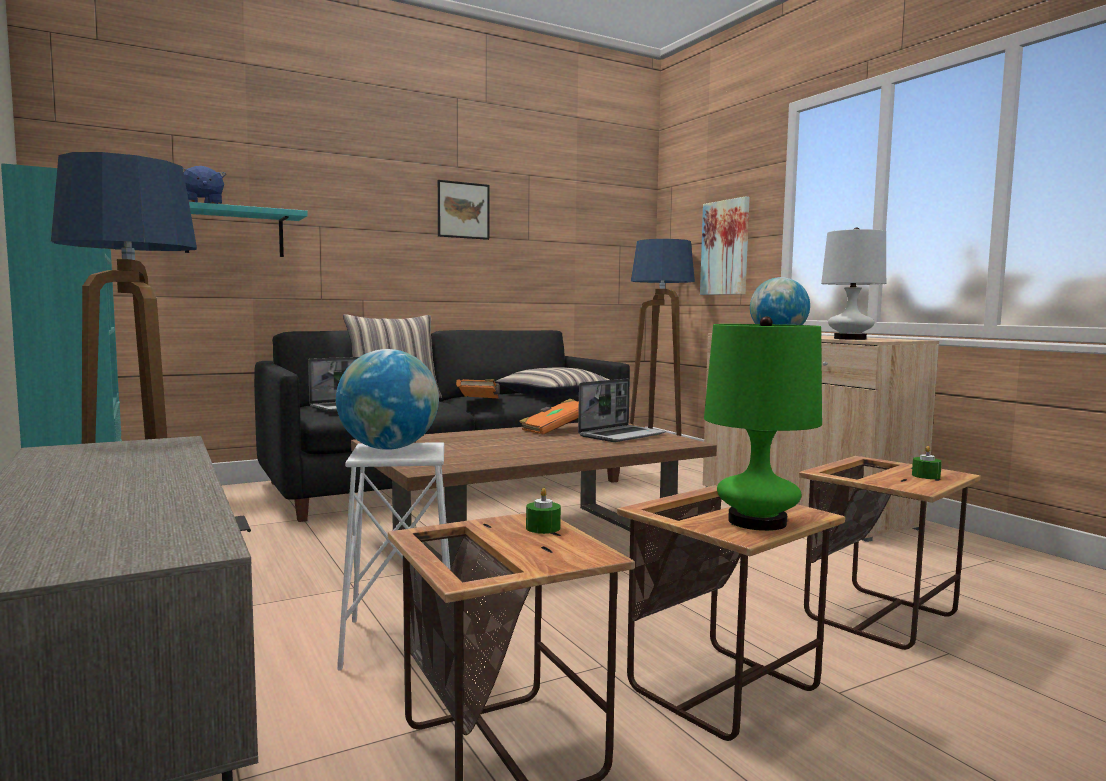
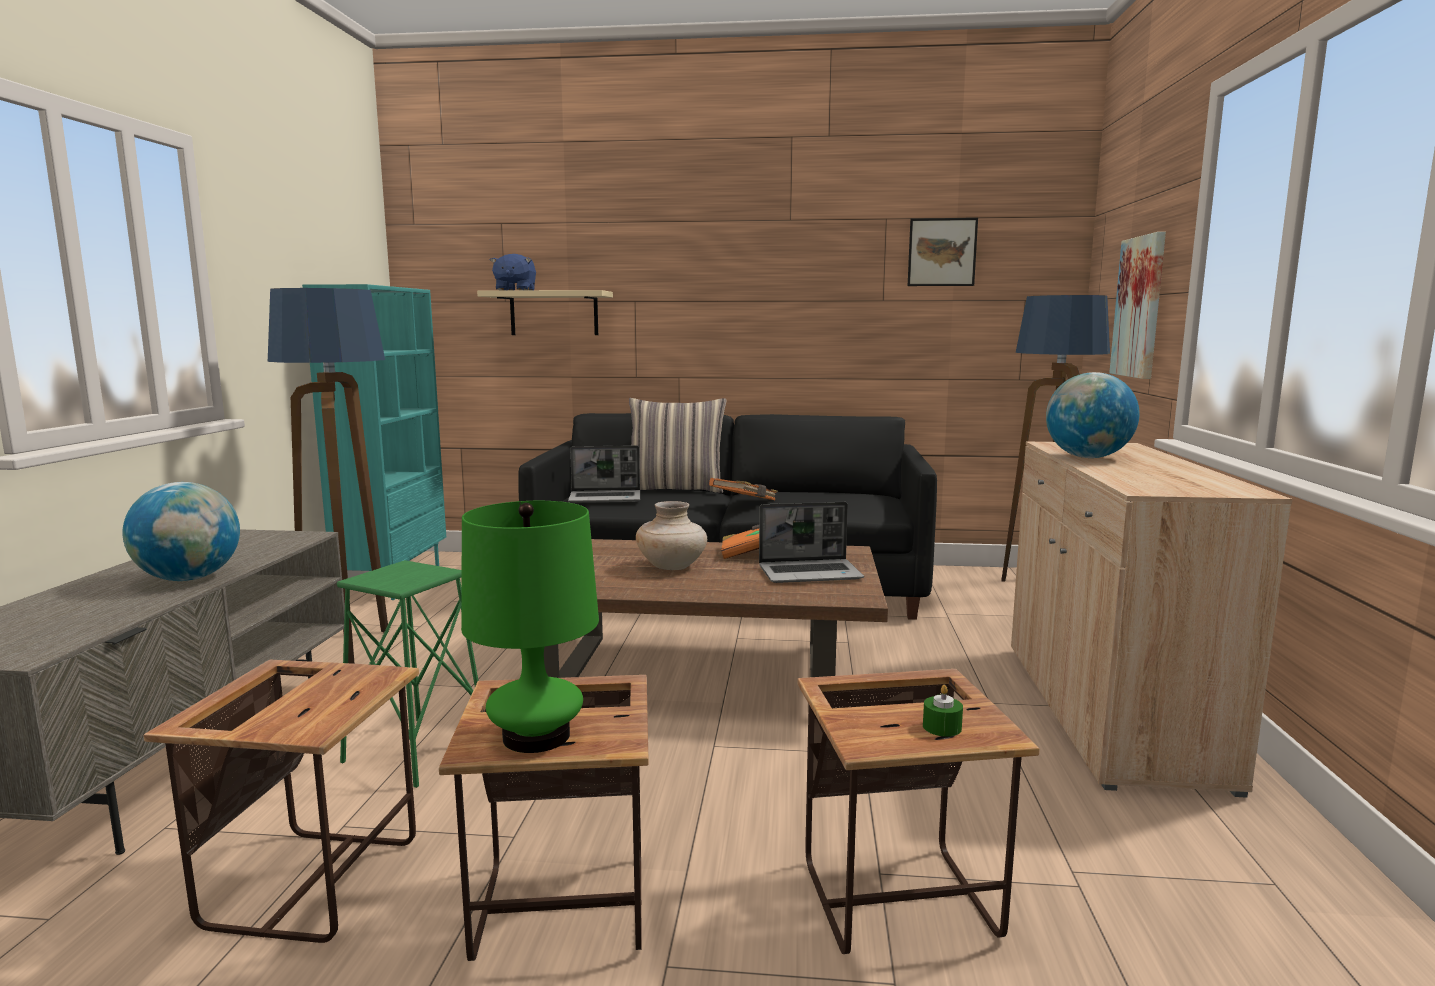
camera: 35 degrees right, 5 degrees up
(234, 233) = (554, 313): turquoise shelf -> beige shelf
(388, 448) = (402, 571): globe -> globe (189, 578)
(400, 641) = (417, 751): white stool -> green stool
(463, 210) = (795, 271): picture -> picture (942, 252)
(516, 443) = (672, 567): none -> beige vase
(543, 528) = (360, 688): green candle -> none
(554, 395) = (853, 502): pillow -> none
(849, 339) = (1135, 480): white table lamp -> none

